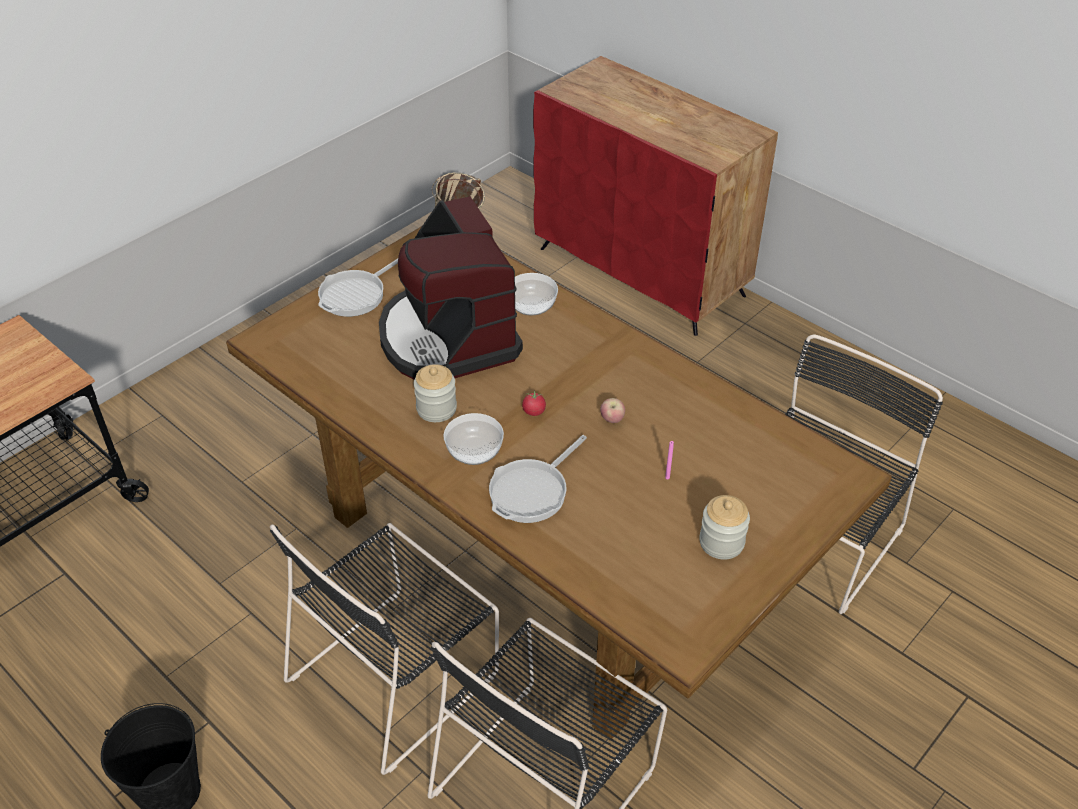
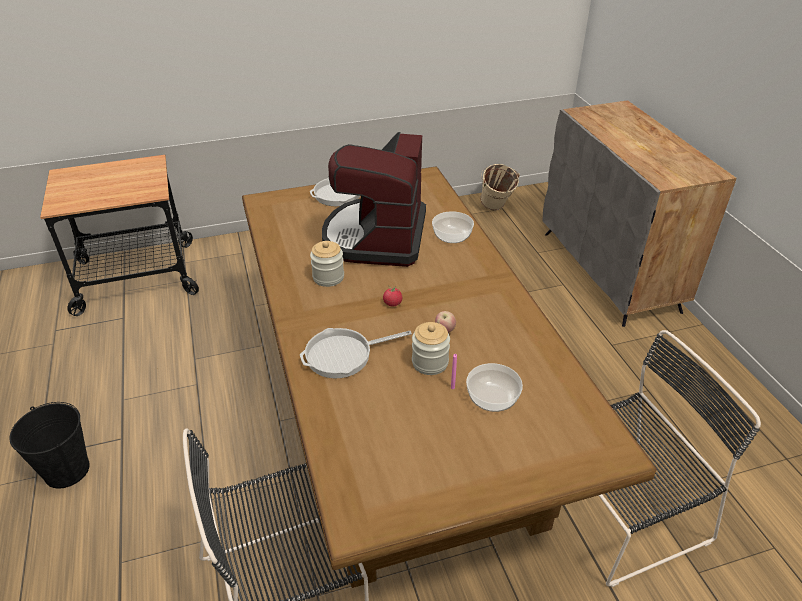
camera: 30 degrees right, 5 degrees down
(397, 673) = (249, 464): black chair -> none
(473, 450) = (328, 312): bowl -> bowl (491, 397)
(642, 272) = (610, 271): red cabinet -> grey cabinet
(721, 542) = (455, 455): jar -> jar (430, 362)

